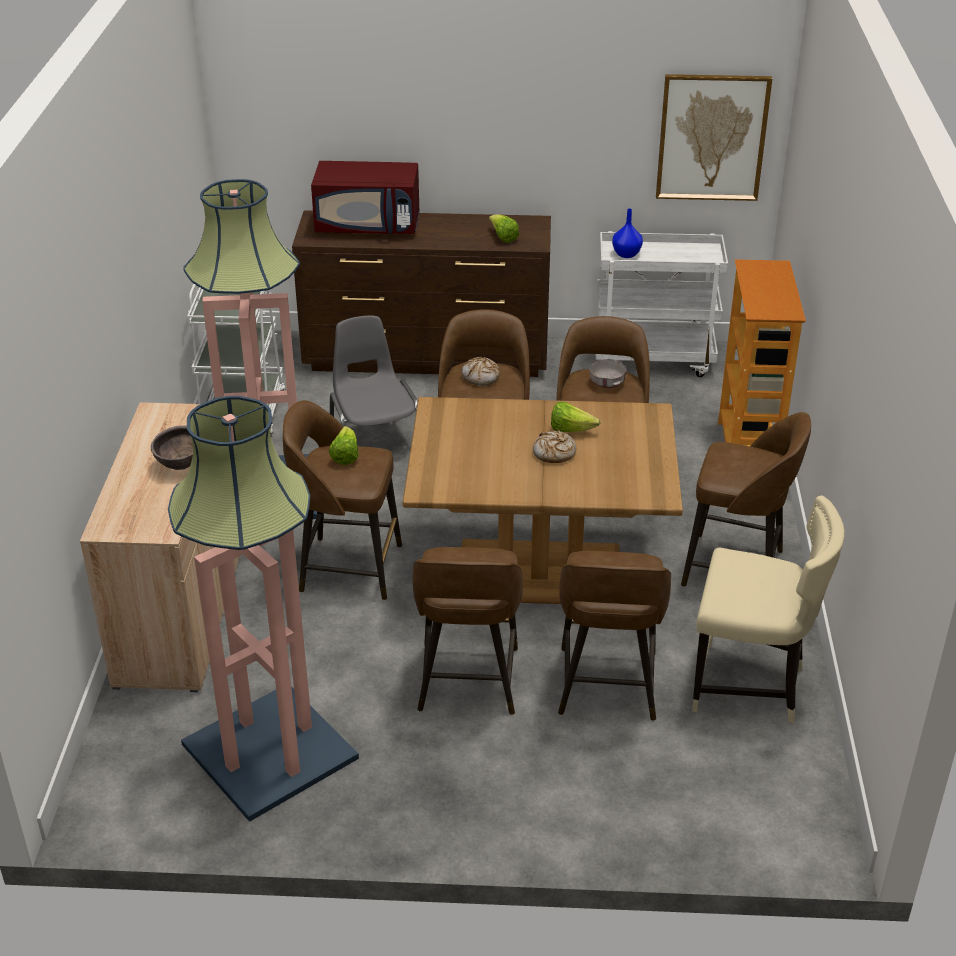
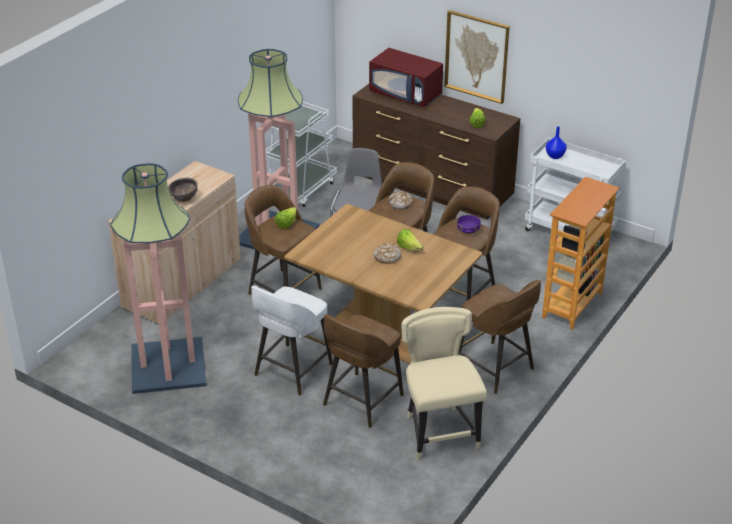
camera: 30 degrees right, 0 degrees up
(468, 682) = (292, 371): brown stool -> white stool
(607, 383) = (468, 230): grey bowl -> purple bowl
(712, 137) = (624, 93): picture -> picture (476, 56)
(750, 686) = (439, 432): beige chair -> beige chair turned 150 degrees counterclockwise

